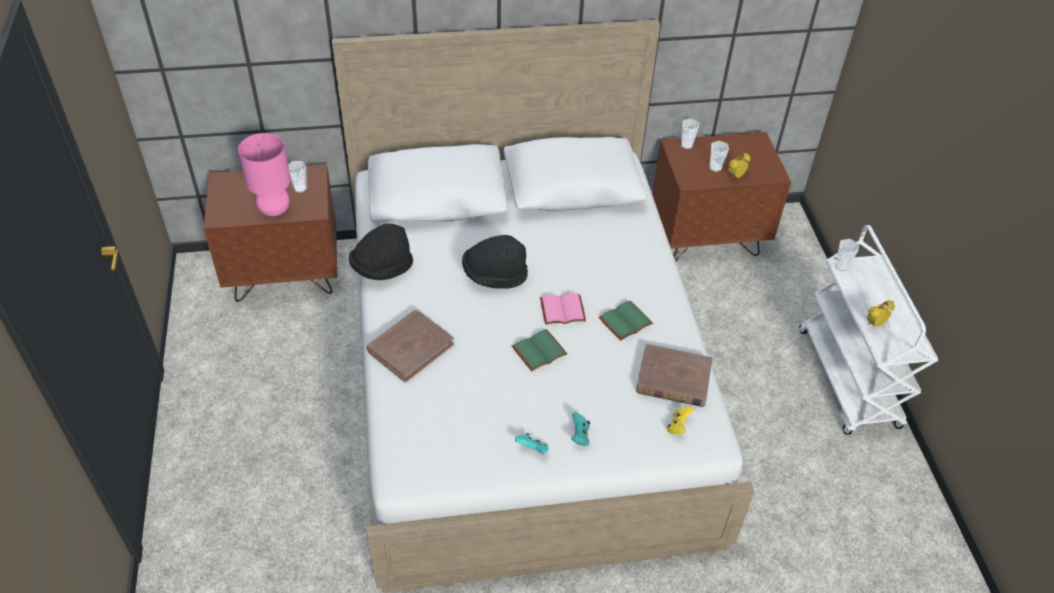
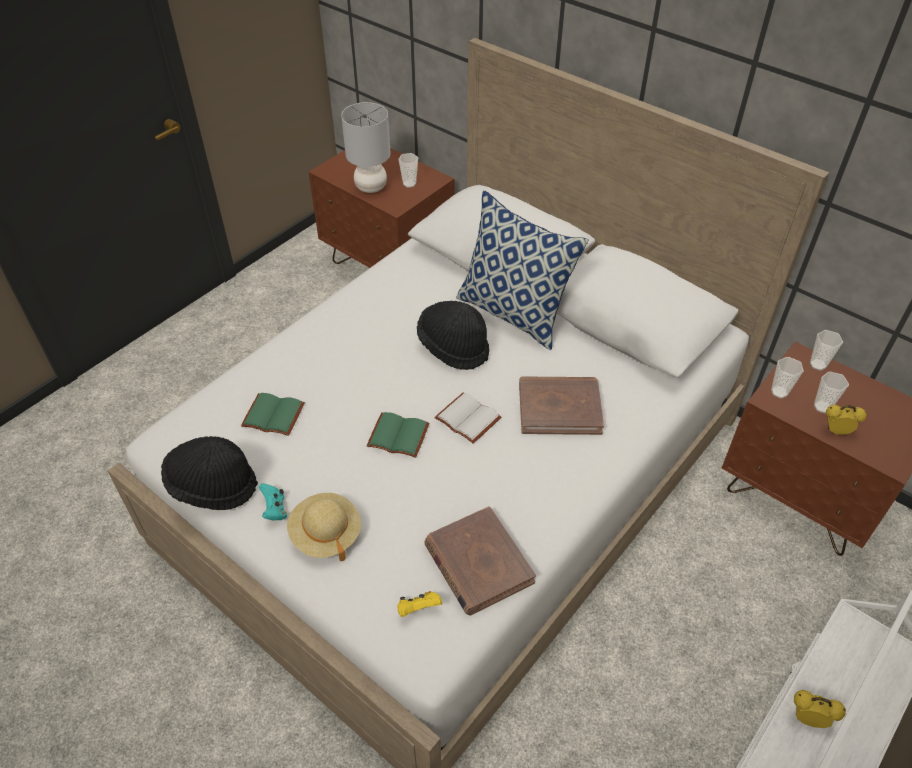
camera: 50 degrees right, 0 degrees up
(274, 209) = (370, 187): pink table lamp -> grey table lamp
(382, 268) = (378, 278): black hat -> black hat (212, 486)
(410, 347) = (309, 352): brown book -> brown book (559, 408)
(500, 228) = (514, 313): none -> pillow
(562, 311) = (466, 419): pink book -> white book
(580, 435) = (326, 534): turquoise game controller -> beige hat
(625, 322) = (508, 475): green book -> green book (272, 416)
(841, 266) = (850, 621): cup -> cup (779, 392)

